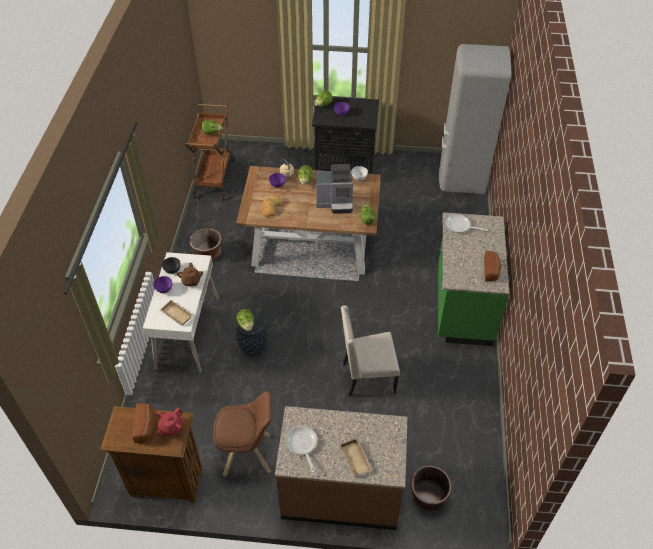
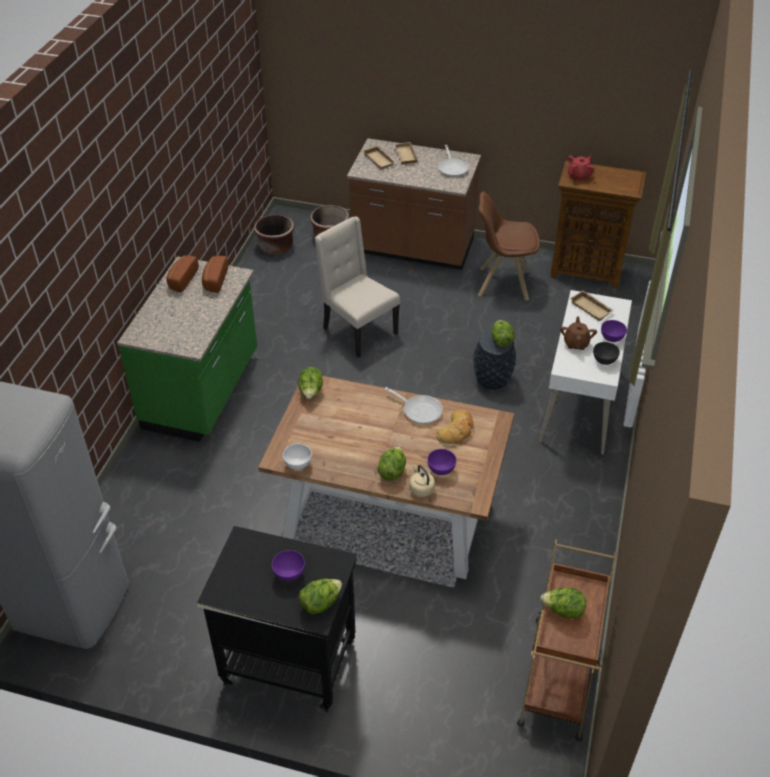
camera: 170 degrees left, 5 degrees down
(146, 426) = (604, 179): bread -> bread (214, 280)
(208, 253) = (560, 515): brown planter -> brown planter (275, 247)
(335, 203) = (351, 424): coffee machine -> none
(367, 377) = (358, 331): beige chair -> beige chair turned 135 degrees counterclockwise
(380, 447) = (380, 160): none -> beige tray
(460, 226) = (187, 336): frying pan -> frying pan (419, 410)

